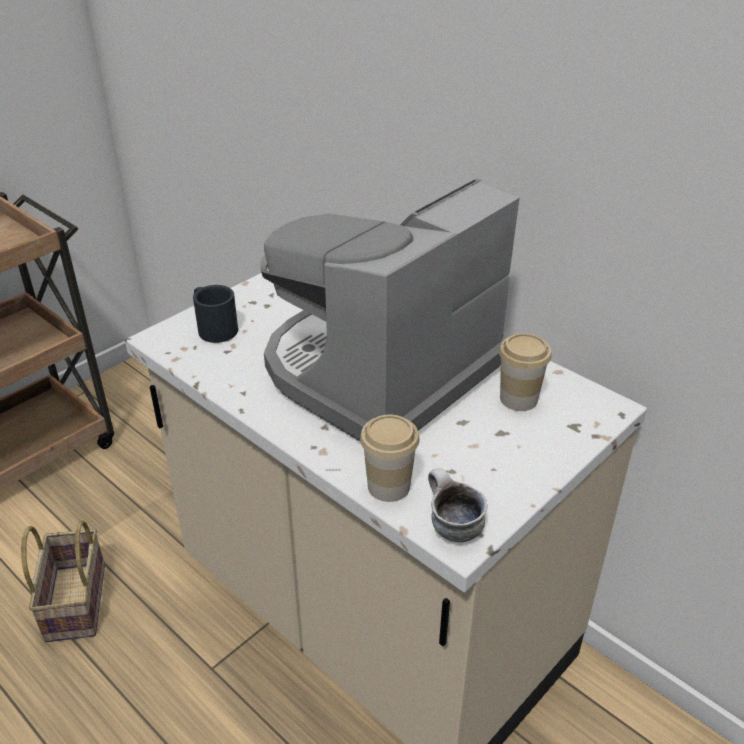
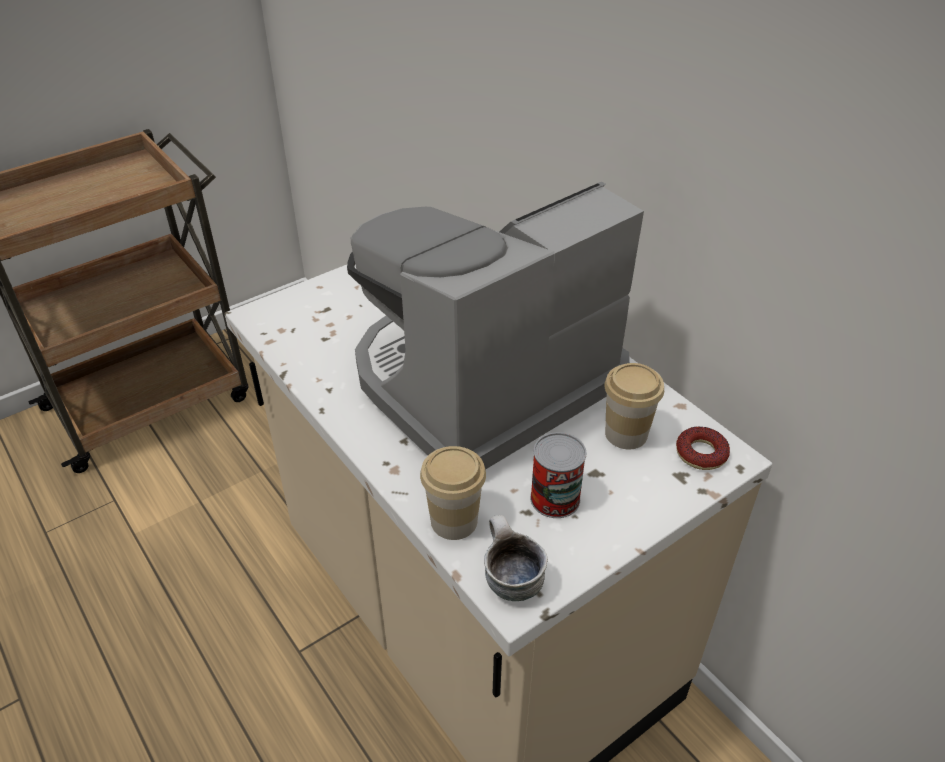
camera: 10 degrees right, 5 degrees up
(74, 600) = (179, 558): basket -> none
(213, 327) = (318, 309): black mug -> none
(472, 457) = (555, 498): none -> can
(586, 407) = (701, 453): none -> donut

